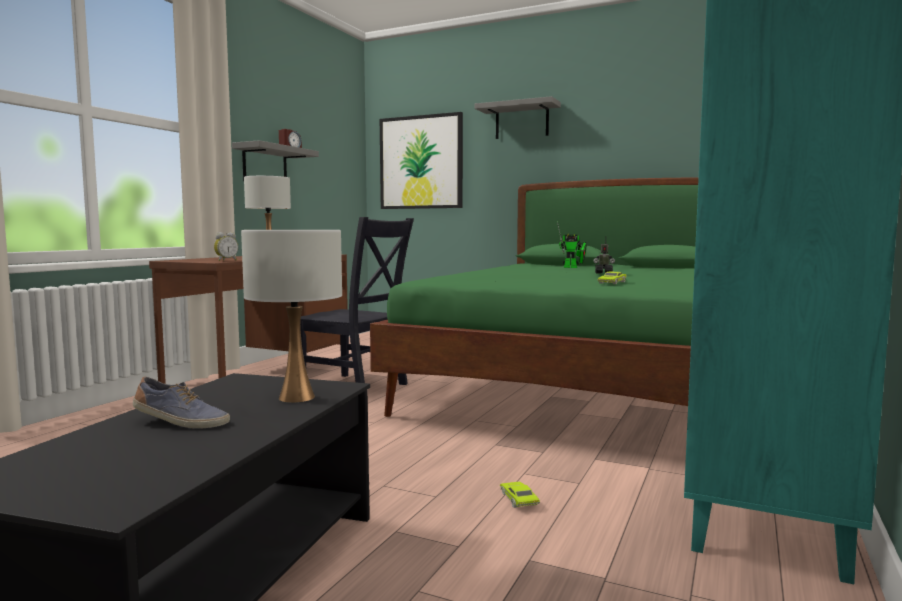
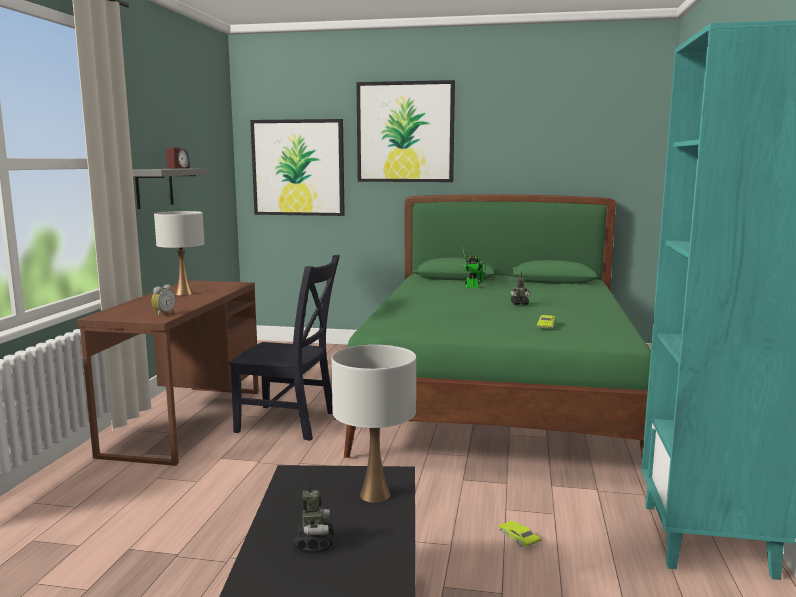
camera: 15 degrees left, 5 degrees up
(180, 422) = (314, 543): shoe -> toy robot
(522, 121) = (405, 132): grey shelf -> picture

